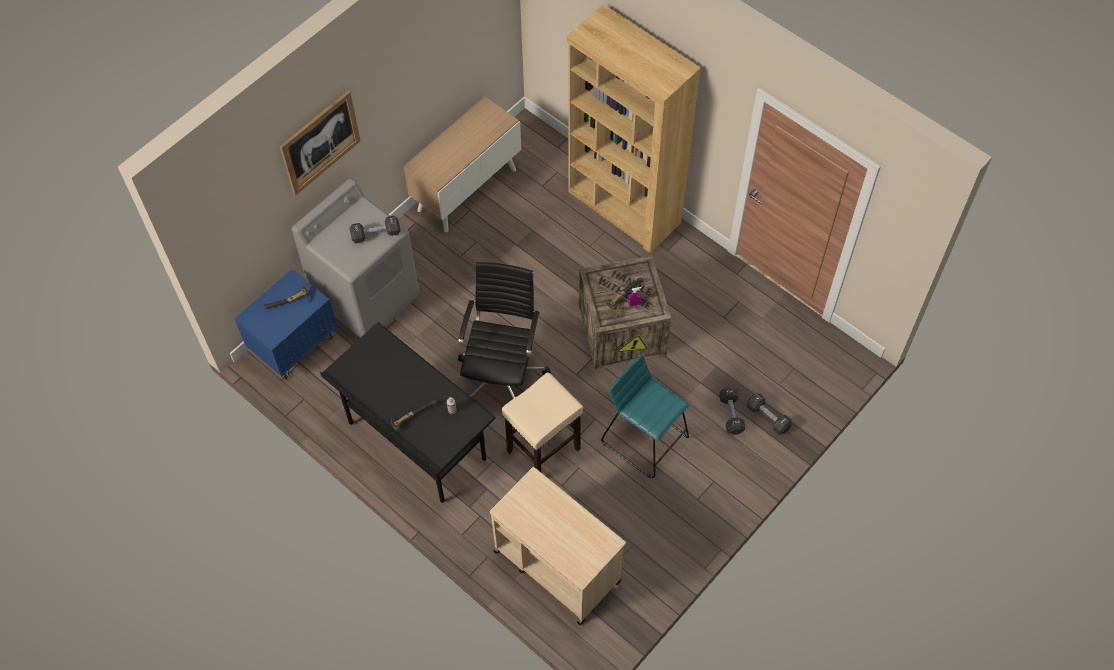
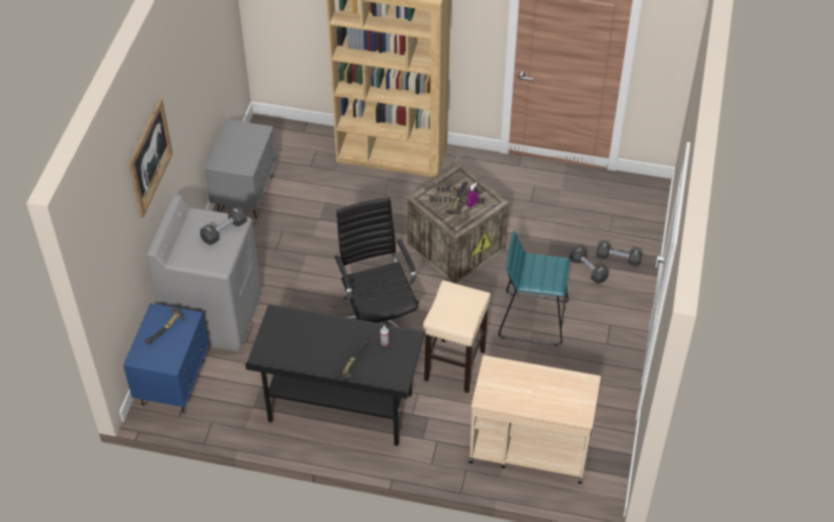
camera: 30 degrees left, 10 degrees down
(467, 189) = (245, 194): cabinet -> grey nightstand

